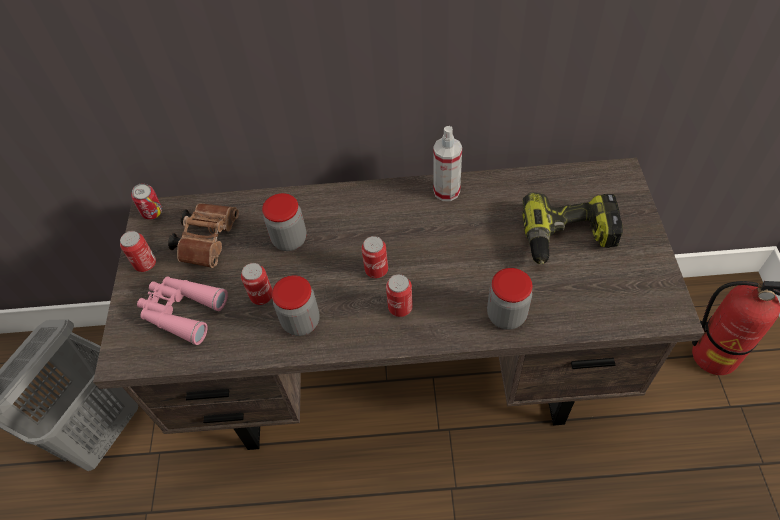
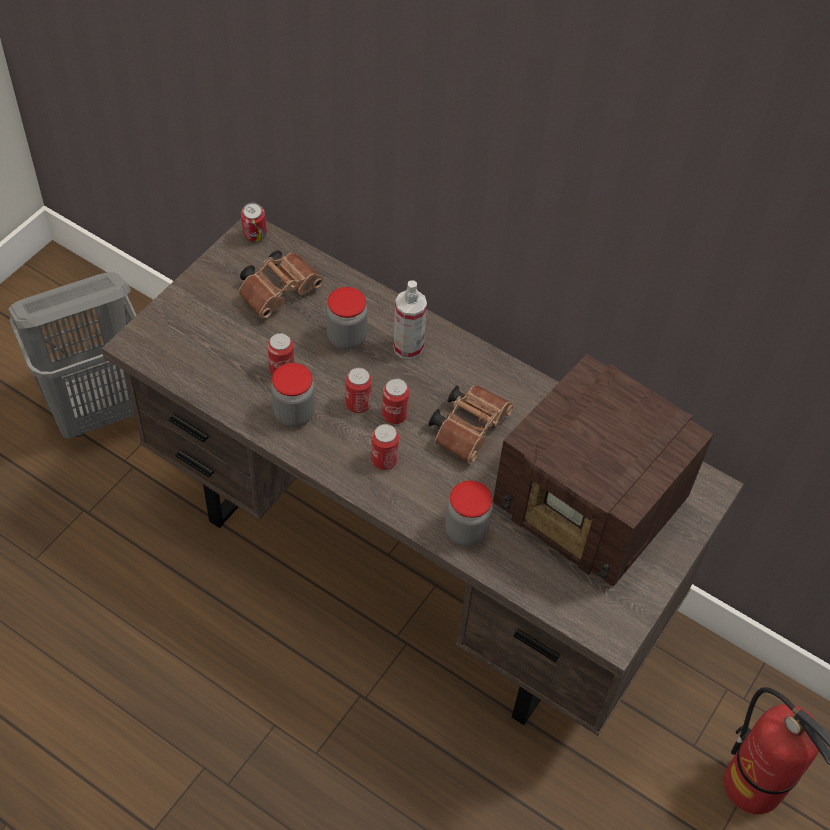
camera: 30 degrees right, 0 degrees up
(145, 264) = (214, 277): can -> can (358, 404)
(182, 311) = (209, 338): pink binoculars -> none
(437, 241) = (470, 428): none -> brown binoculars
(446, 191) = (525, 389): spray bottle -> spray bottle (408, 347)
(568, 238) = (591, 507): power drill -> radio

